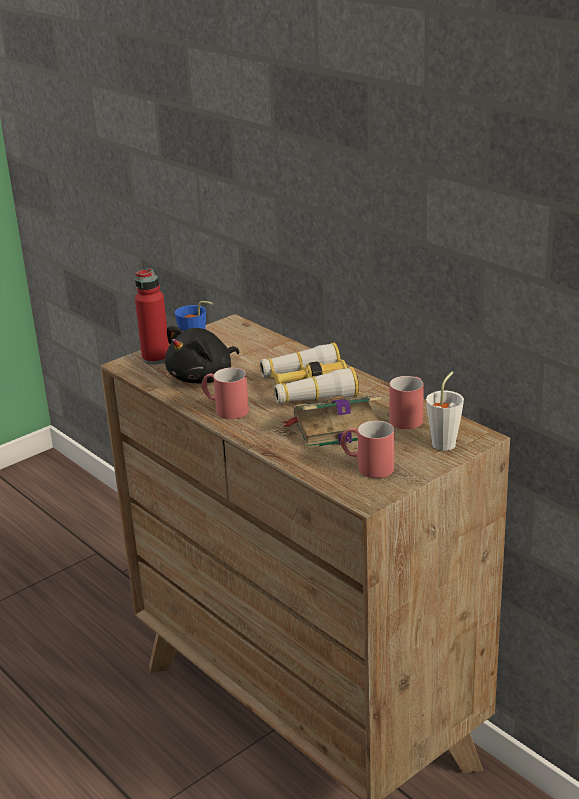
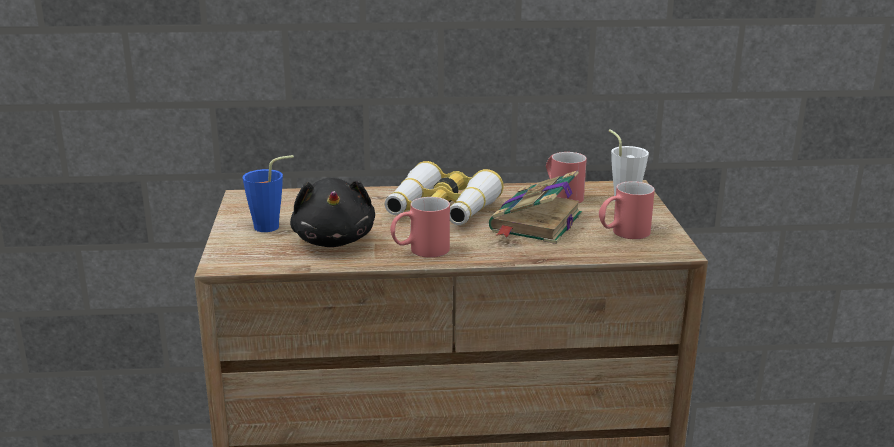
camera: 55 degrees left, 5 degrees down
(156, 358) = (243, 247): red bottle -> none

